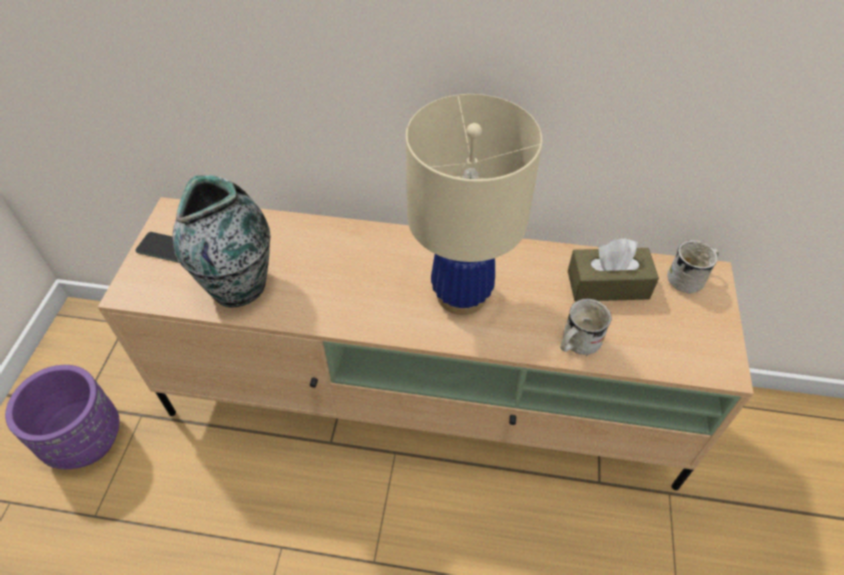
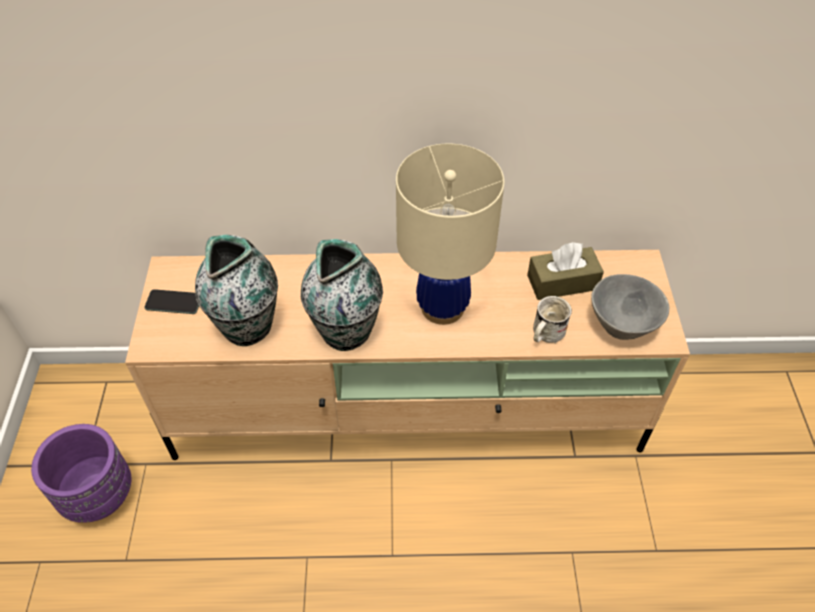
camera: 10 degrees left, 0 degrees up
(346, 305) = (346, 330): none -> vase
(675, 345) = (624, 324): none -> grey bowl
(690, 279) = (628, 268): white mug -> none

